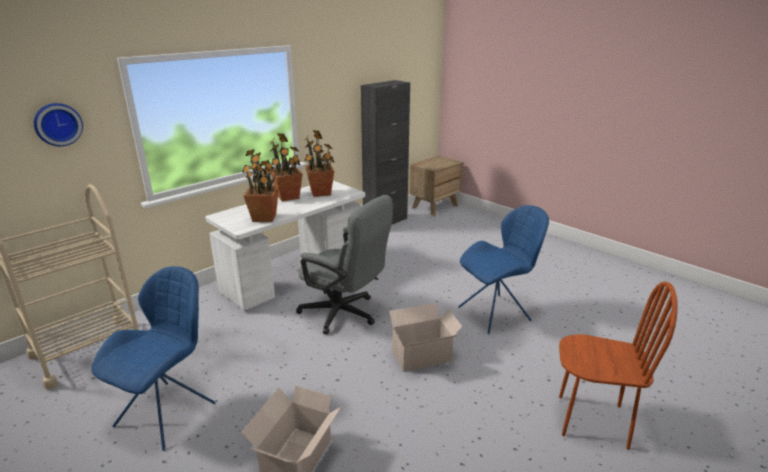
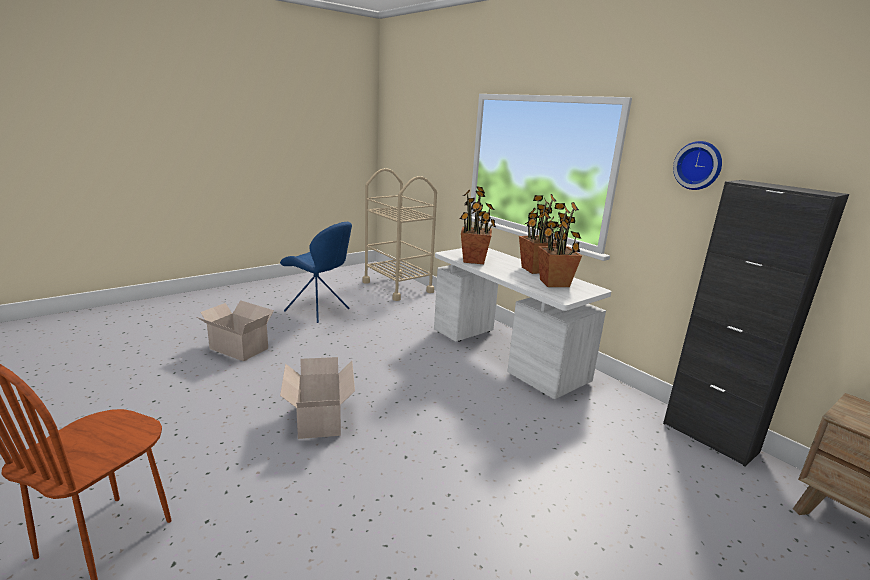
camera: 95 degrees right, 5 degrees down
(57, 124) = (443, 136): wall clock -> wall clock (698, 165)
(345, 314) = (418, 379): grey office chair -> none
(496, 313) = (387, 510): blue chair -> none

